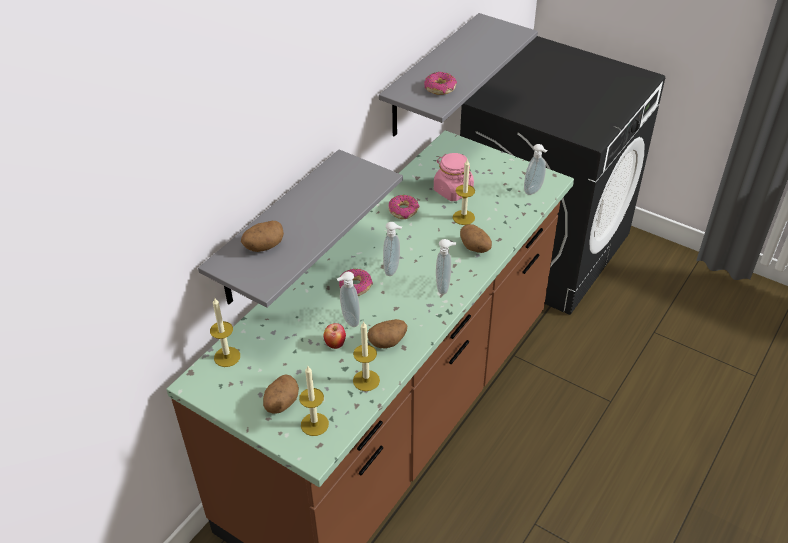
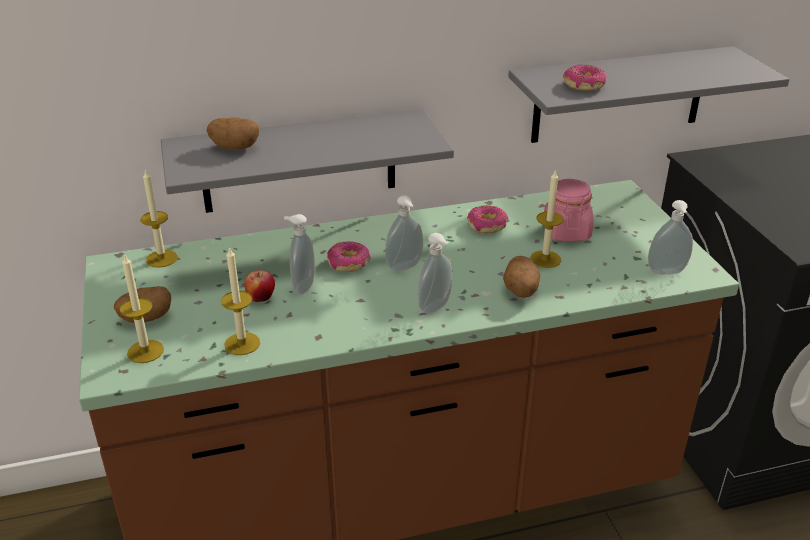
camera: 40 degrees right, 10 degrees down
(387, 341) = (310, 323): potato -> none

